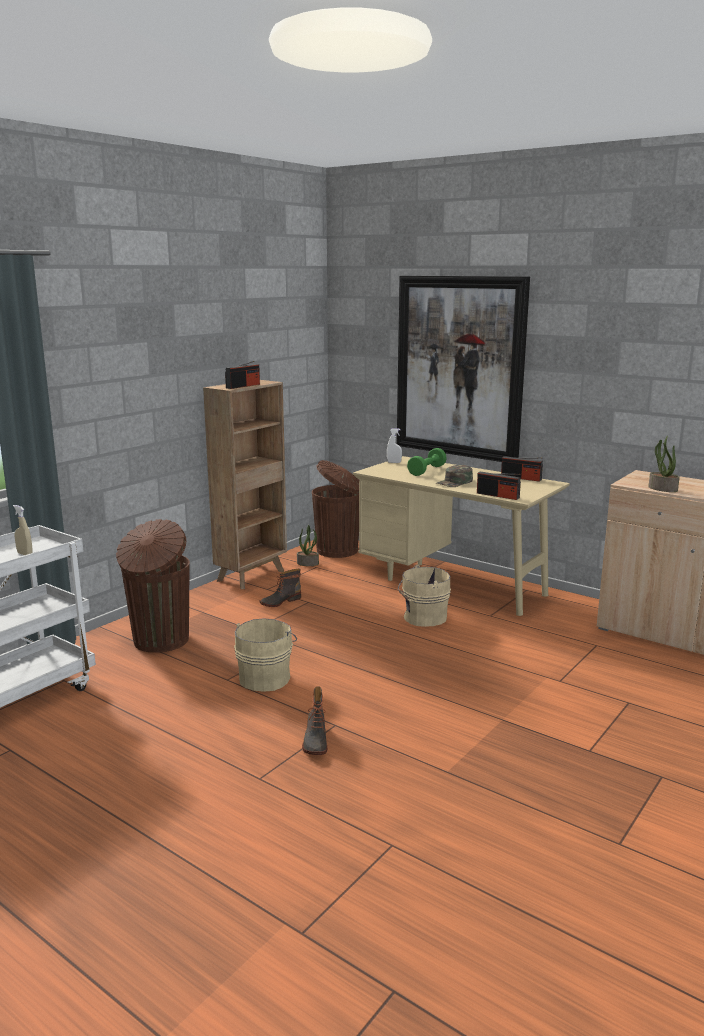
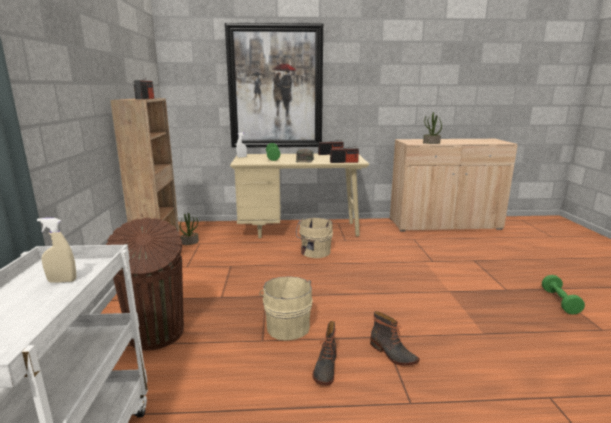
camera: 40 degrees left, 0 degrees up
(280, 601) = (210, 271): boot -> boot (325, 368)
(338, 550) = (198, 230): brown trash can -> none
(638, 795) = (560, 302): none -> green dumbbell

